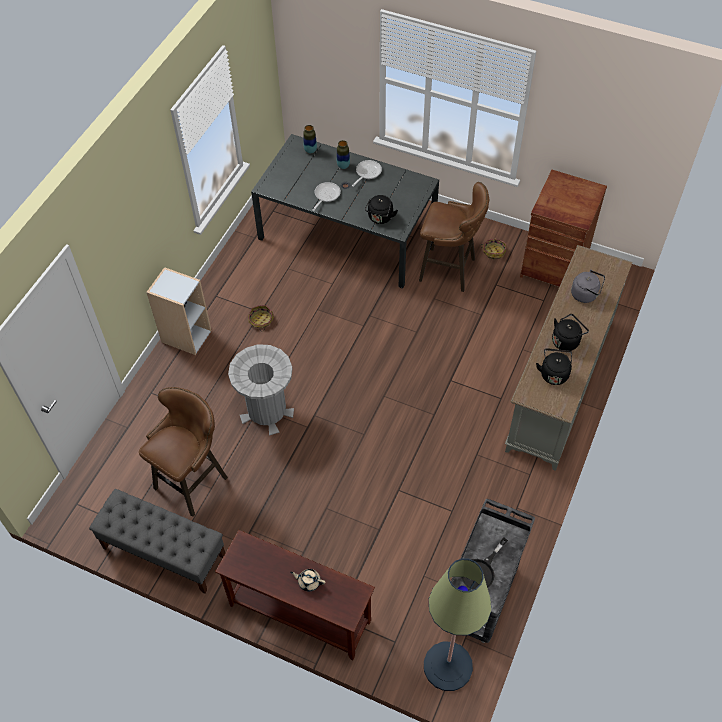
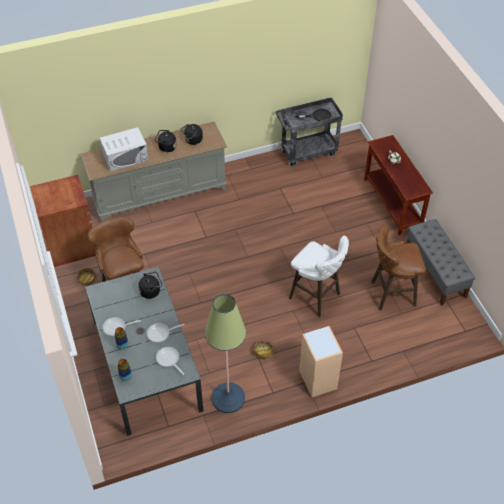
camera: 135 degrees left, 5 degrees down
(267, 411) = (316, 297): grey trash can -> white stool
(293, 184) = (169, 360): none -> frying pan
(448, 666) = (349, 146): floor lamp -> floor lamp (228, 398)
(586, 294) = (125, 157): grey kettle -> white microwave

